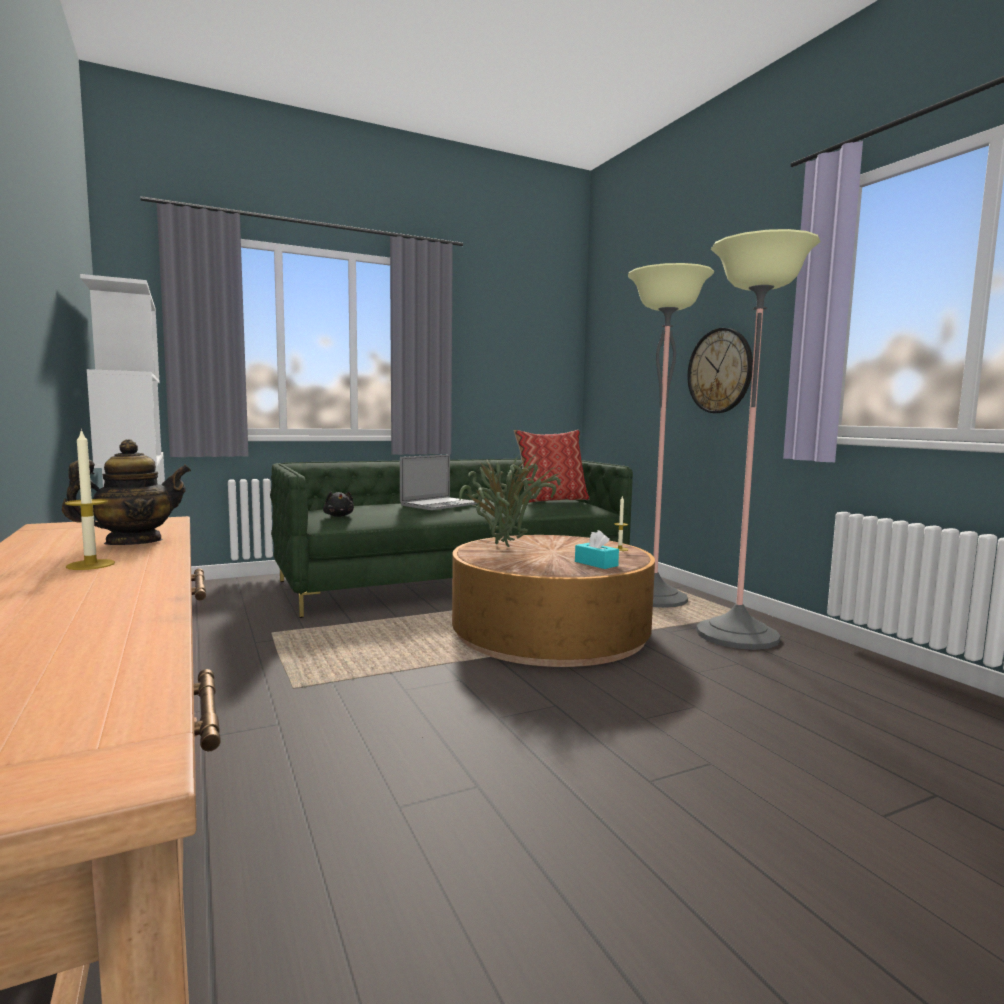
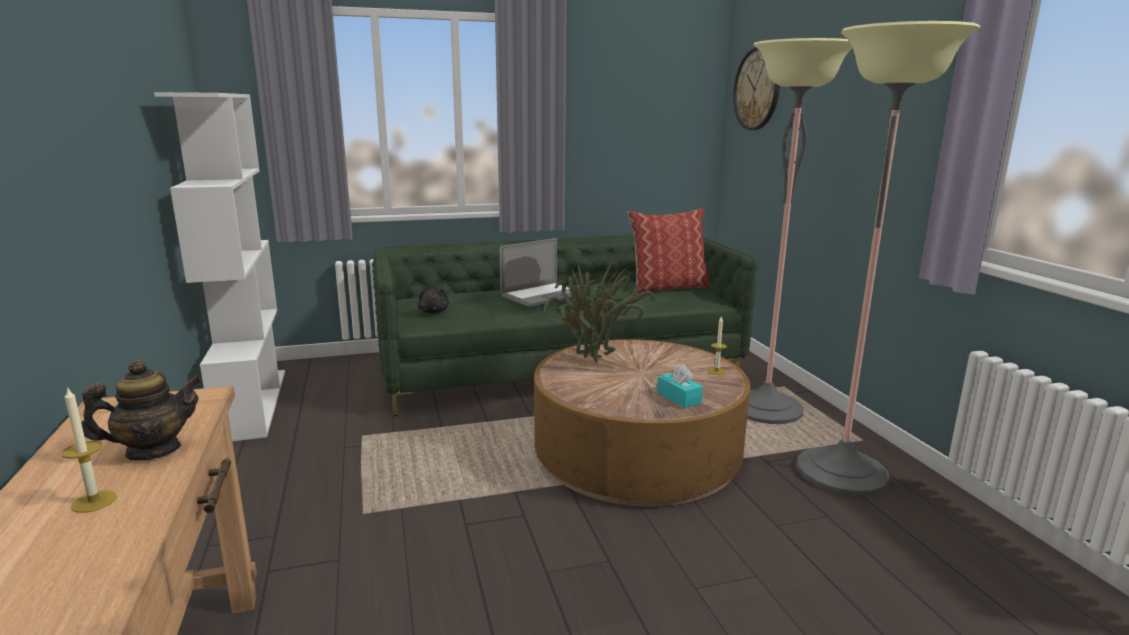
camera: 10 degrees right, 10 degrees up
(720, 371) = (863, 156): wall clock -> wall clock (757, 89)

